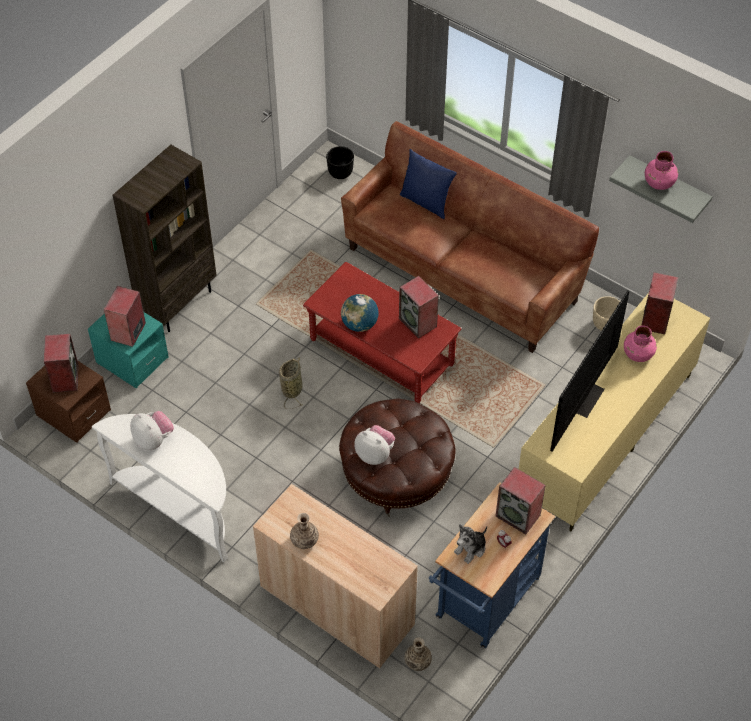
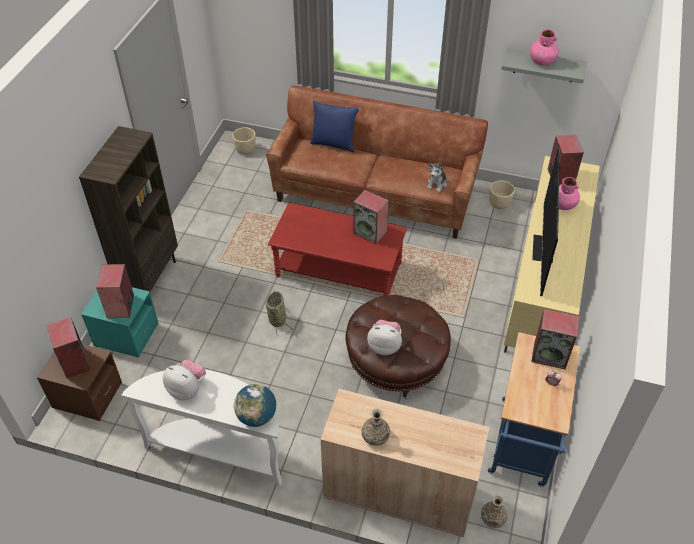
camera: 20 degrees left, 5 degrees down
(341, 173) = (246, 150): black planter -> beige planter
(359, 324) = (323, 246): globe -> globe (257, 416)
(471, 549) = (526, 396): plush toy -> plush toy (437, 184)

